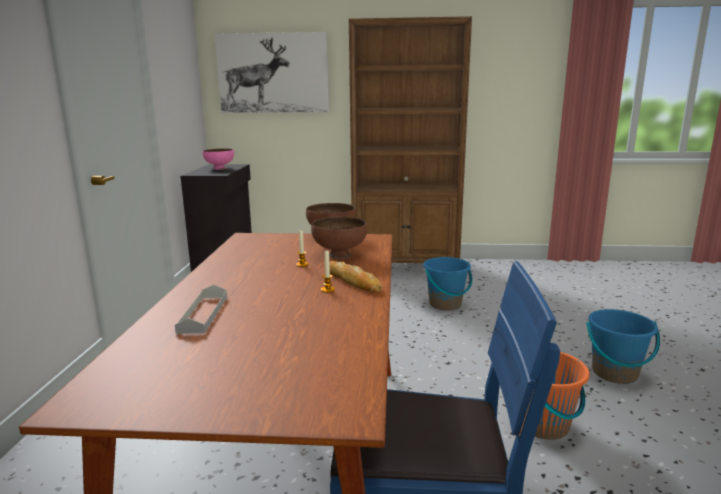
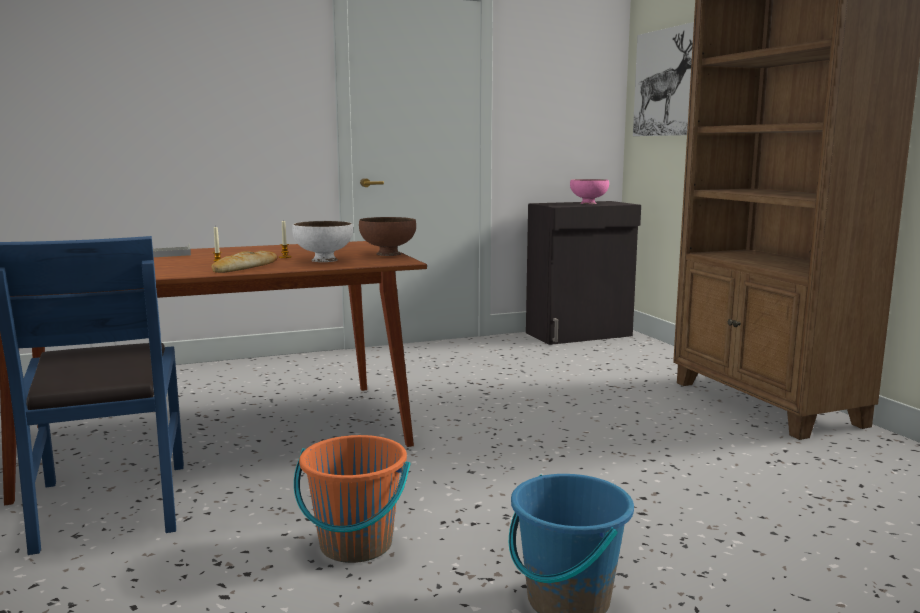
camera: 65 degrees right, 5 degrees down
(339, 255) = (323, 260): brown bowl -> white bowl
(445, 304) = (660, 447): blue bucket -> none

